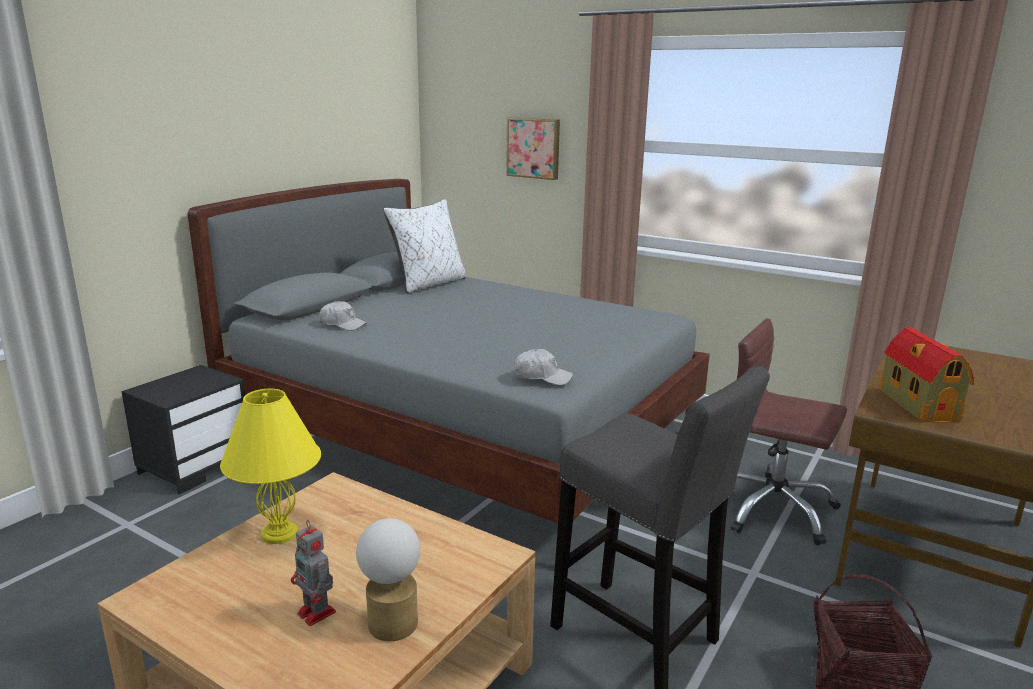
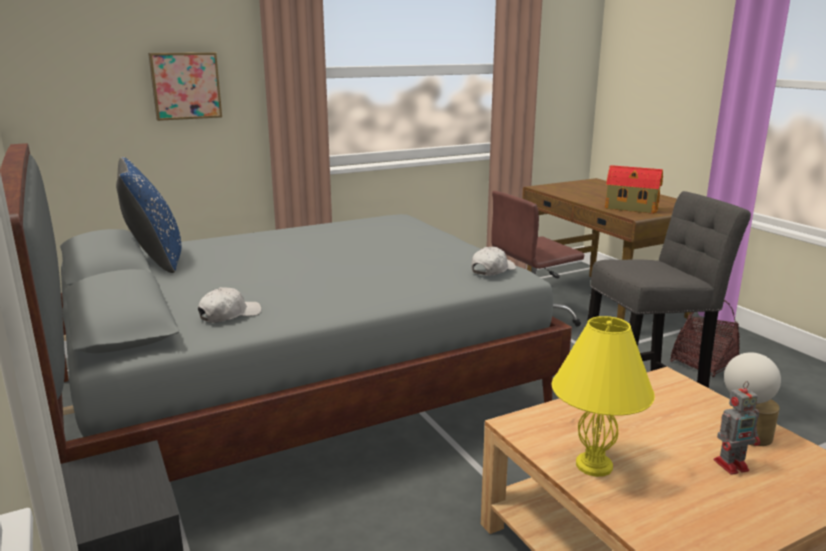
camera: 60 degrees left, 0 degrees up
(429, 284) = (155, 260): white pillow -> blue pillow

